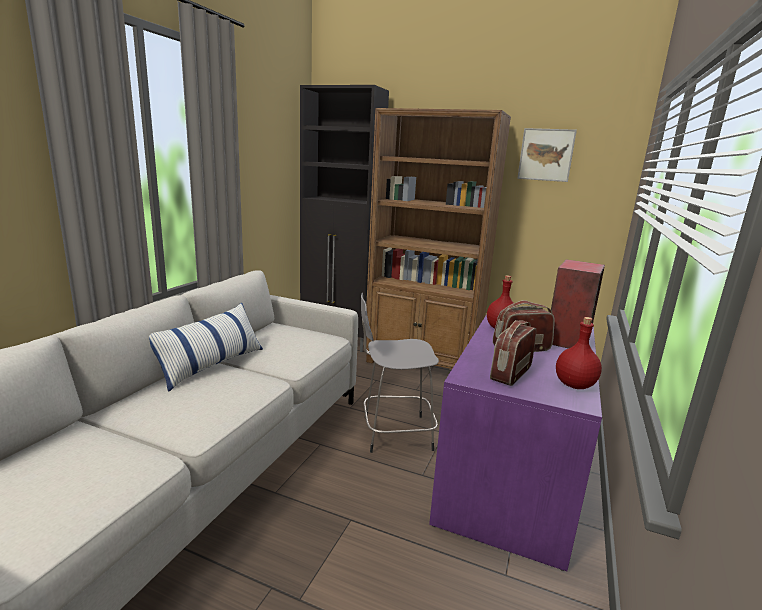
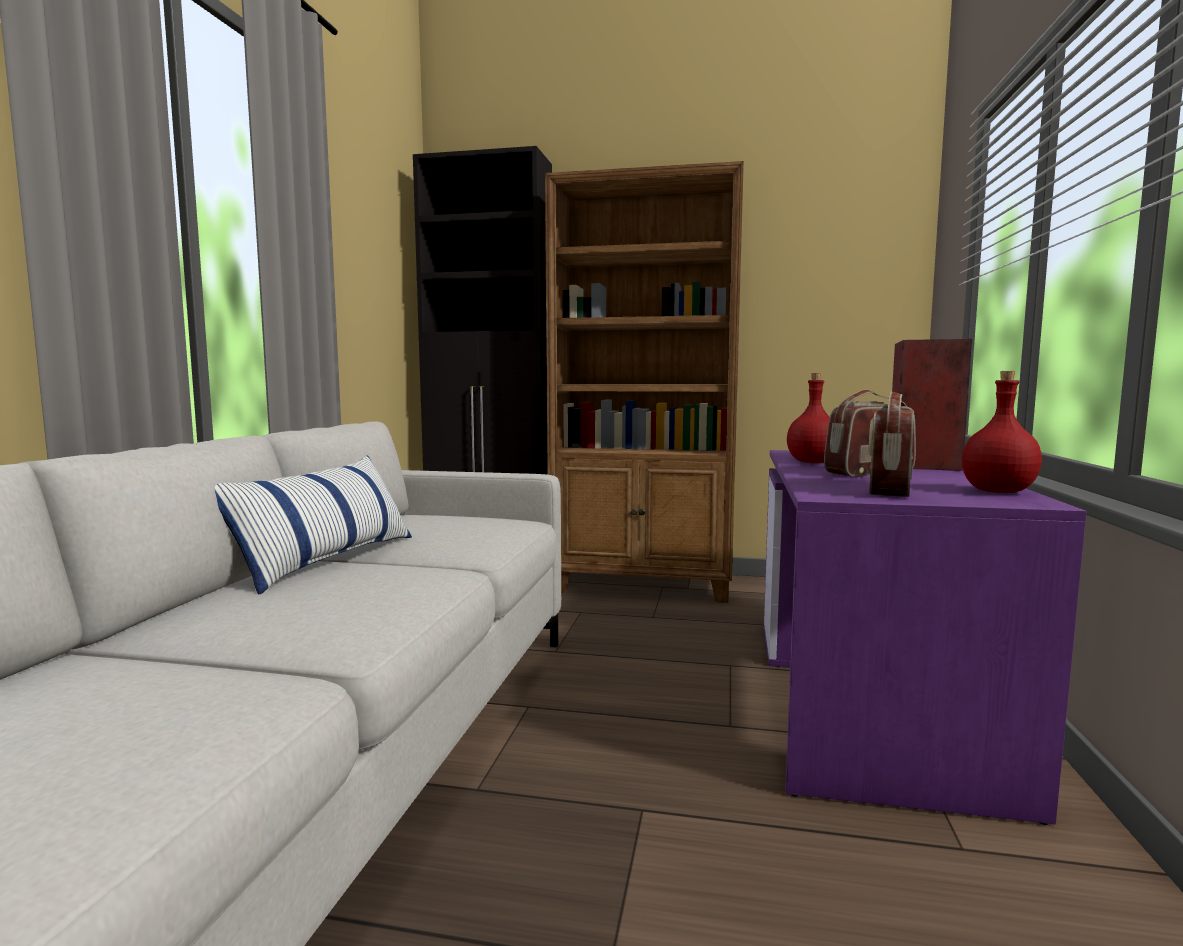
camera: 10 degrees left, 10 degrees down
(394, 433) = (649, 676): grey stool -> none
(546, 155) = (798, 241): picture -> none

